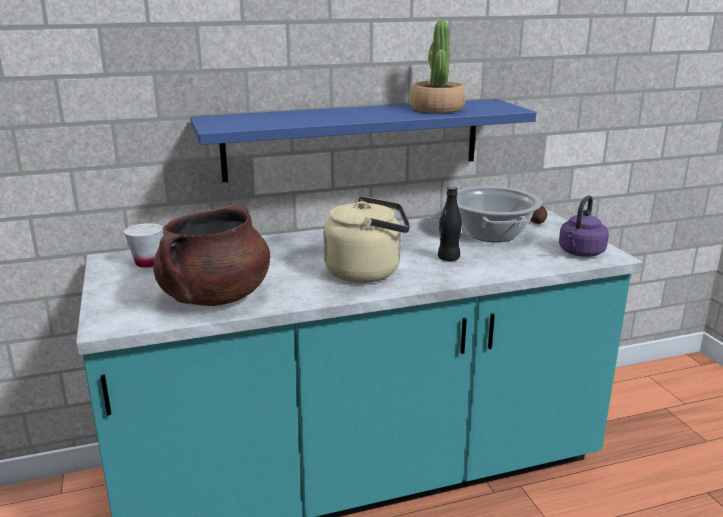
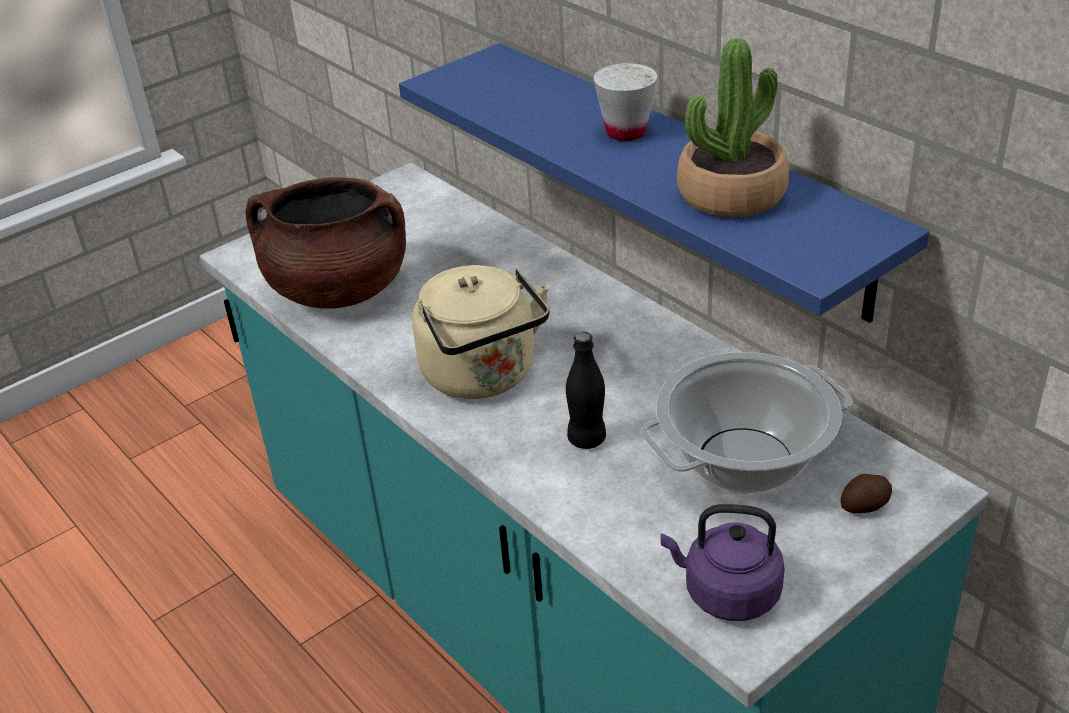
camera: 70 degrees right, 15 degrees up
(148, 263) = (408, 208): white cup -> white cup (626, 132)

